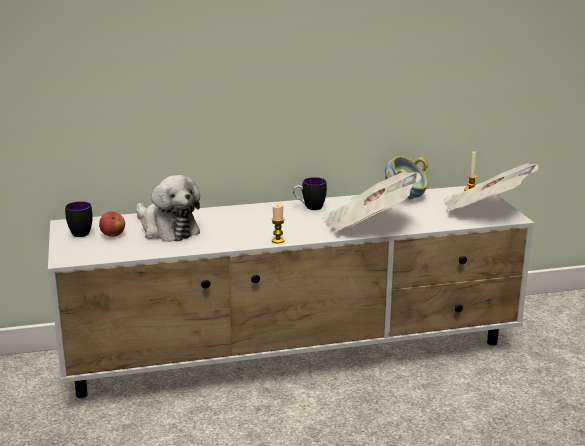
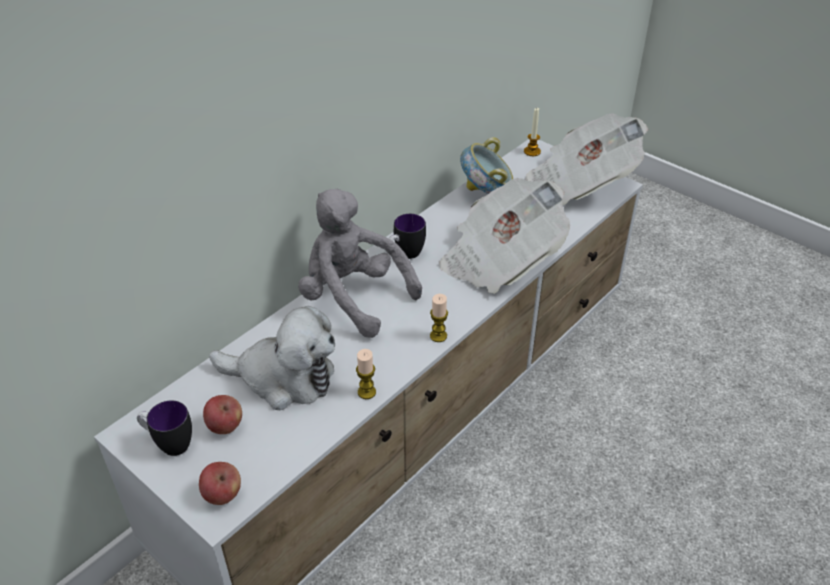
camera: 35 degrees left, 20 degrees up
(77, 255) = (222, 495): none -> apple
(203, 247) = (366, 392): none -> candle
(251, 214) = (353, 298): none -> grey plush toy

